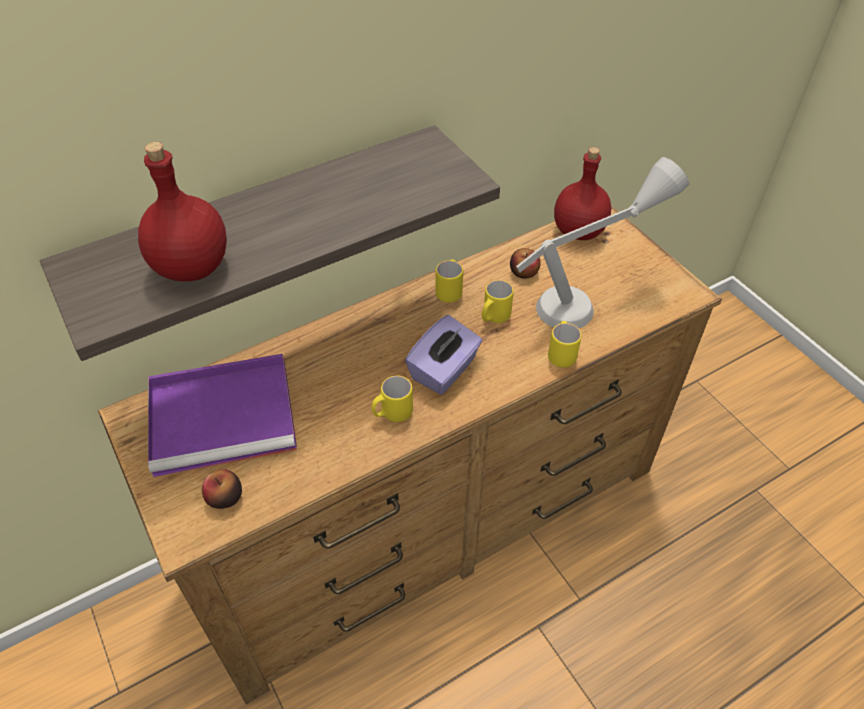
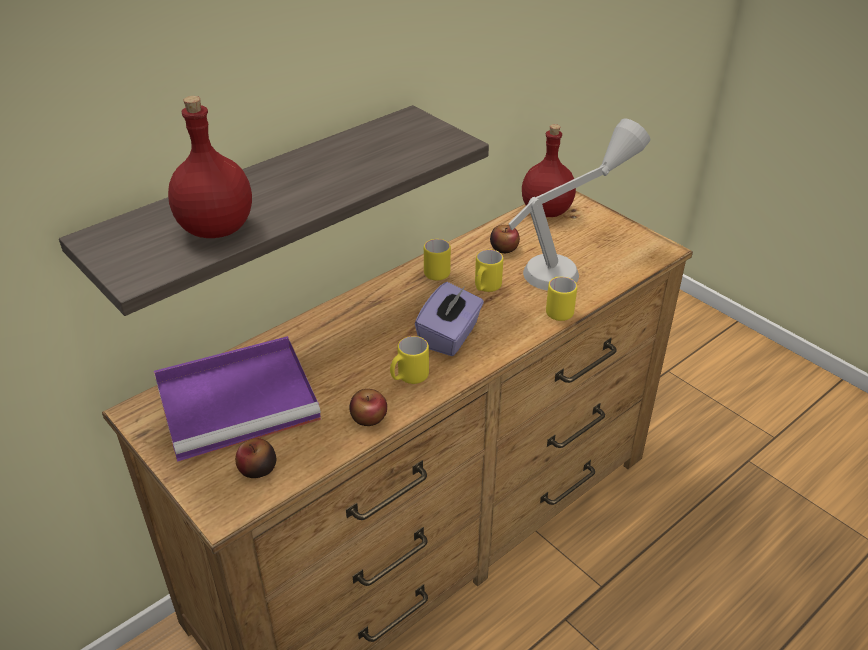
camera: 10 degrees left, 10 degrees down
(343, 454) = (369, 417): none -> apple

